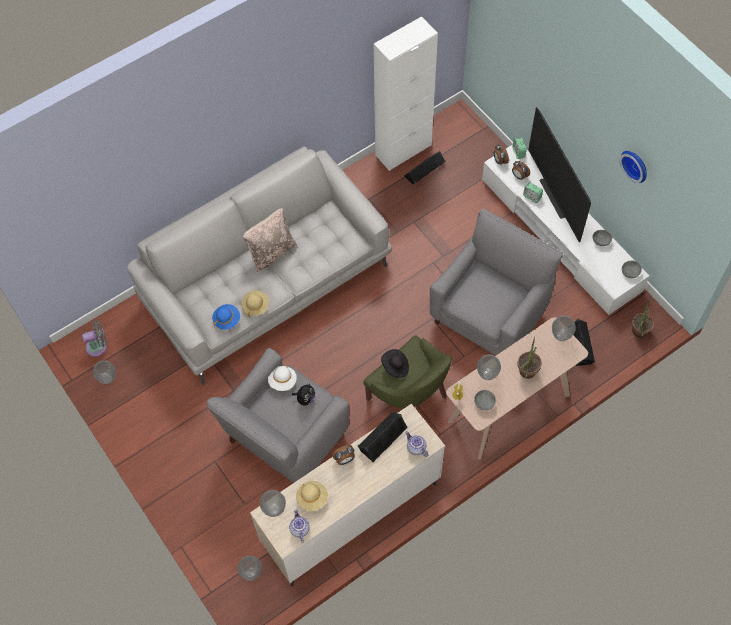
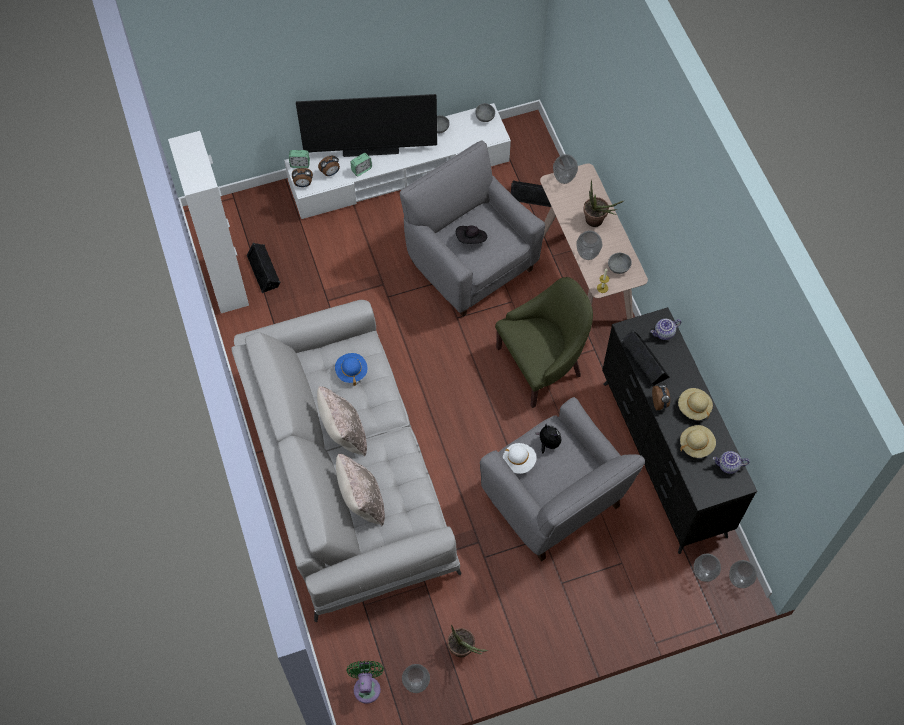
camera: 75 degrees left, 0 degrees up
(98, 346) = (367, 686): grey fan -> green fan
(218, 281) = (361, 501): none -> beige pillow
(227, 320) = (418, 503): blue hat -> blue hat (351, 371)
(255, 306) = (410, 468): beige hat -> beige hat (693, 408)
(274, 510) = (700, 485): vase -> vase (739, 581)
(350, 516) = (663, 459): beige dresser -> black dresser
(395, 367) = (532, 349): black hat -> black hat (471, 239)
(636, 165) = (432, 27): wall clock -> none
(638, 334) = (537, 145): potted plant -> potted plant (464, 651)

